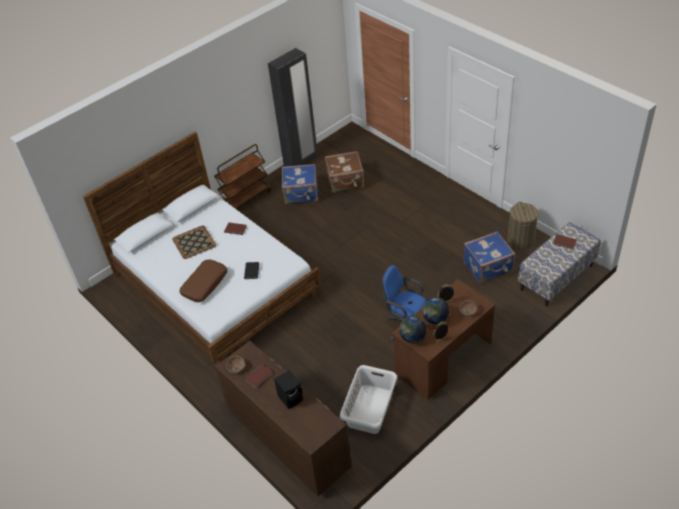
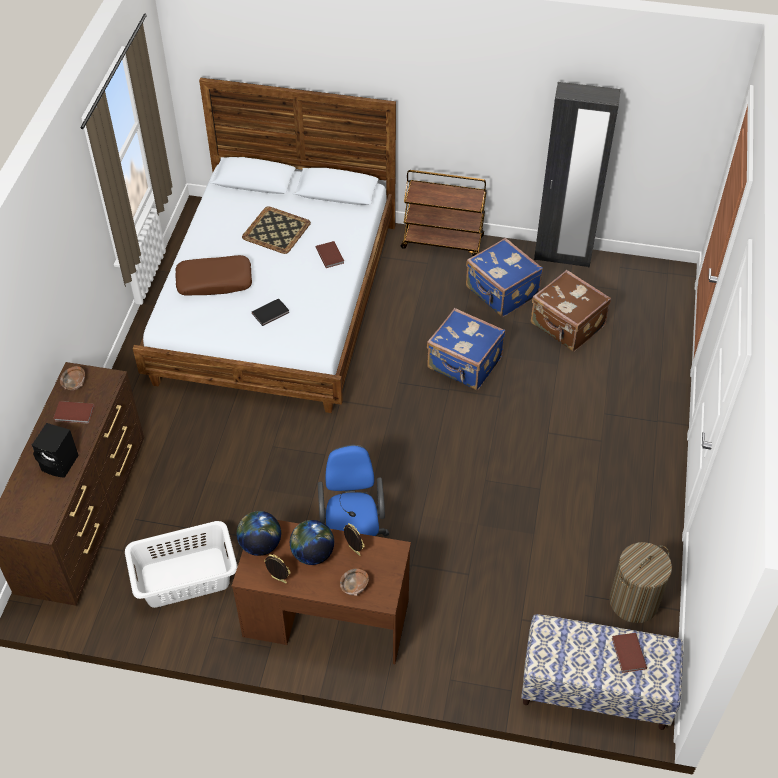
camera: 50 degrees right, 5 degrees up
(488, 267) = (542, 586): blue suitcase -> blue suitcase (464, 364)

